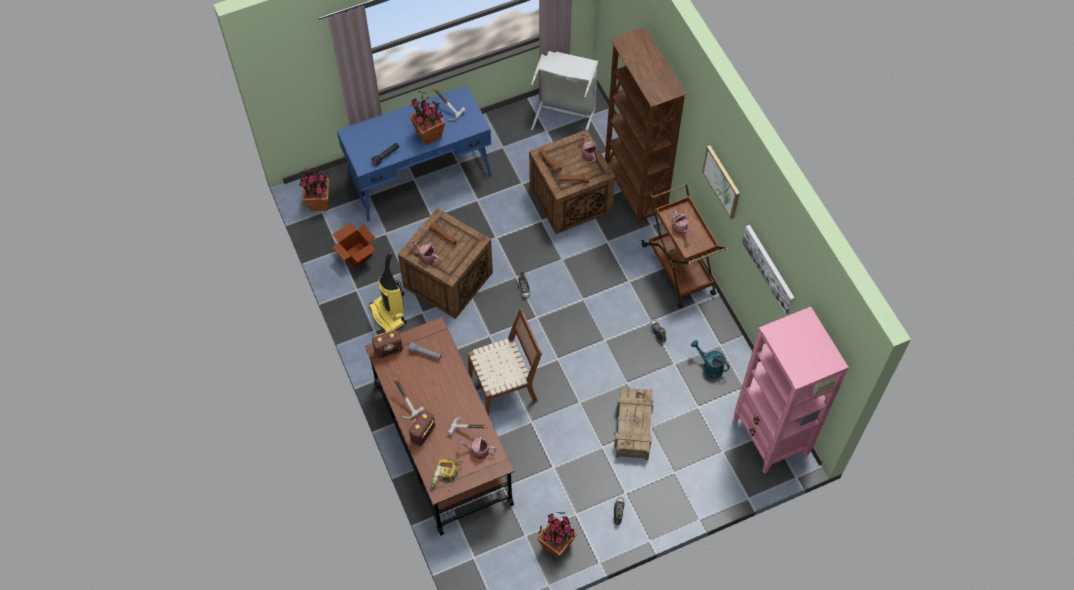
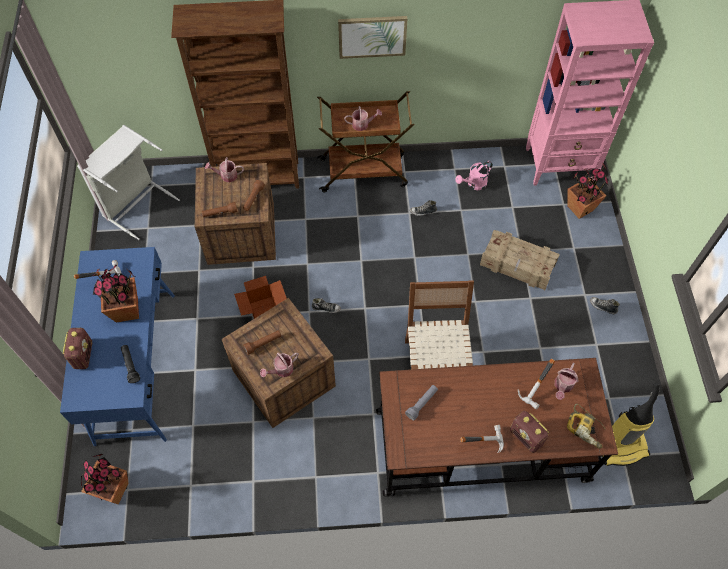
camera: 70 degrees left, 0 degrees up
(356, 255) = (206, 467): cardboard box -> cardboard box (263, 311)
(389, 315) = (302, 454): vacuum cleaner -> vacuum cleaner (622, 447)
(389, 350) = (403, 443): radio -> radio (83, 355)
(556, 545) = (626, 372): potted plant -> potted plant (579, 208)
(709, 366) = (474, 184): turquoise watering can -> pink watering can
(769, 268) = (479, 41): picture -> none

